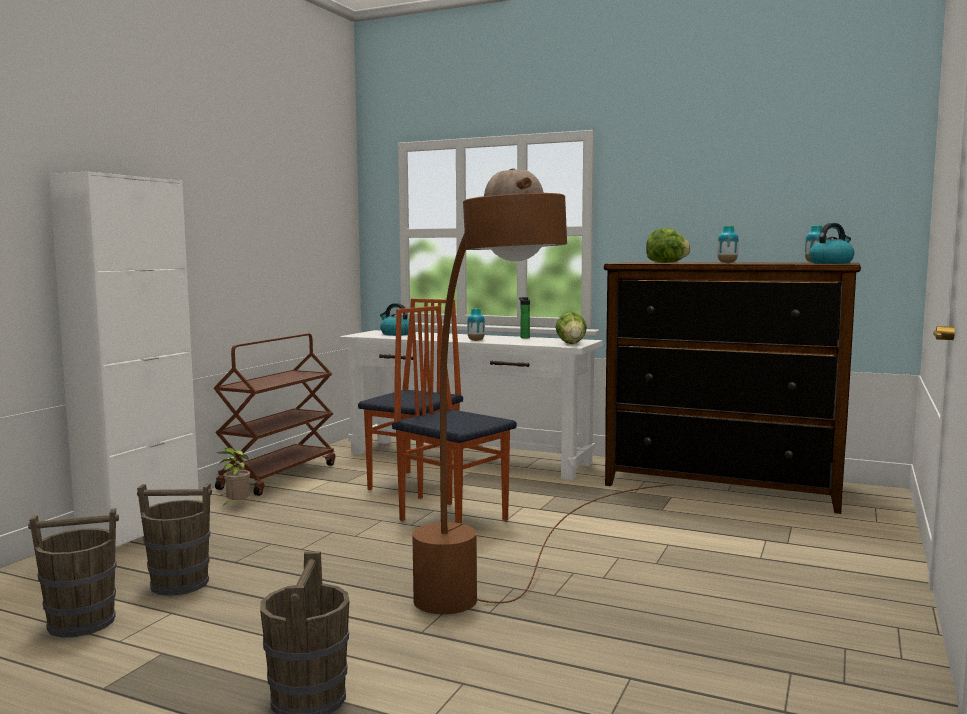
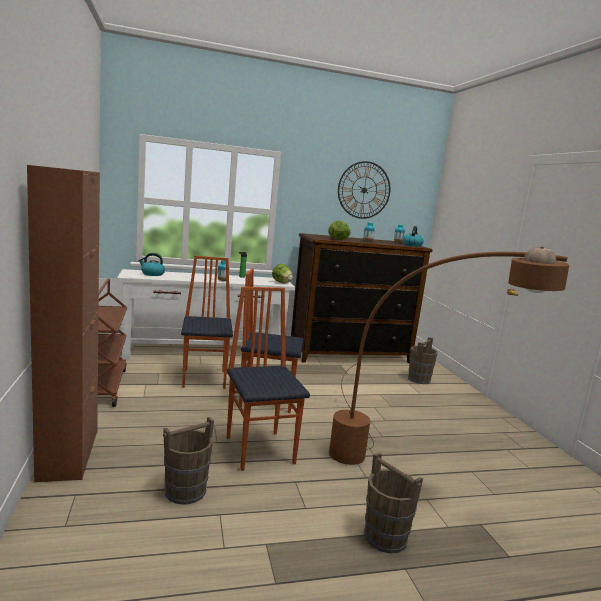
camera: 40 degrees left, 5 degrees up
(82, 623) = (173, 545): brown bucket -> brown bucket (419, 379)
(141, 527) = (68, 454): white cabinet -> brown cabinet
(236, 505) = (112, 418): potted plant -> none
(338, 567) = (261, 449): none -> chair
(754, 171) = (364, 190): none -> wall clock

